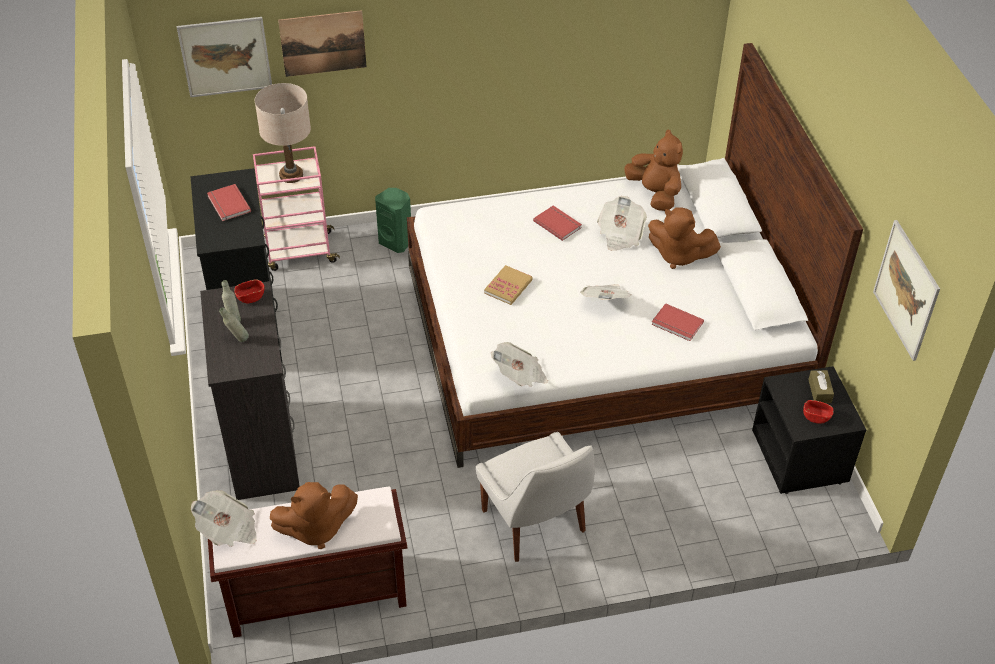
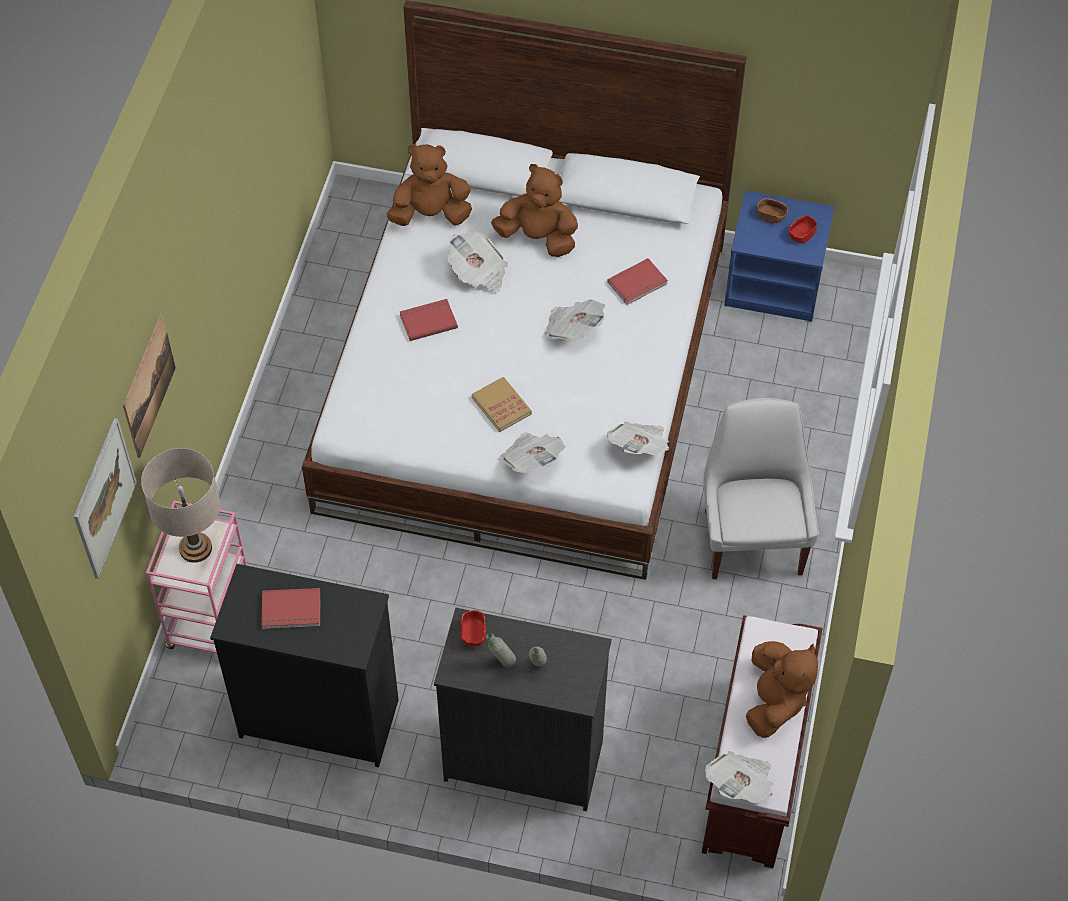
camera: 65 degrees left, 10 degrees up
(396, 242) = (259, 511): green speaker -> none
(470, 319) = (532, 460): none -> newspaper
(535, 524) = (752, 538): white chair -> white chair turned 90 degrees counterclockwise
(678, 255) = (538, 237): brown plush toy -> brown plush toy turned 120 degrees counterclockwise
(801, 457) = (775, 284): black nightstand -> blue nightstand
(819, 391) = (771, 216): brown tissue box -> brown bowl
(906, 290) = (847, 66): picture -> none

